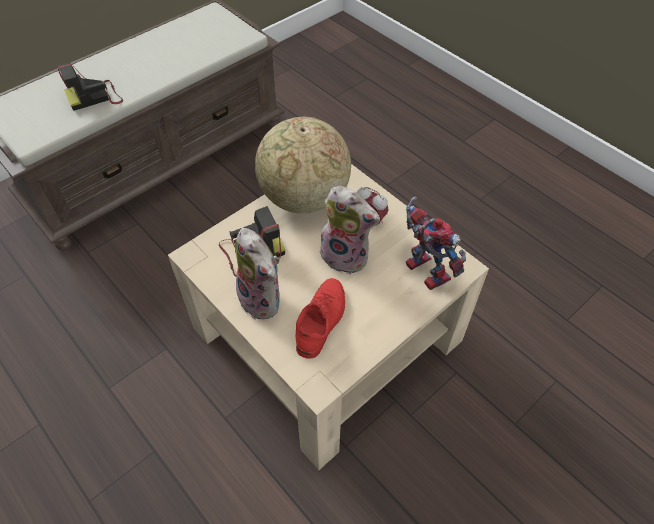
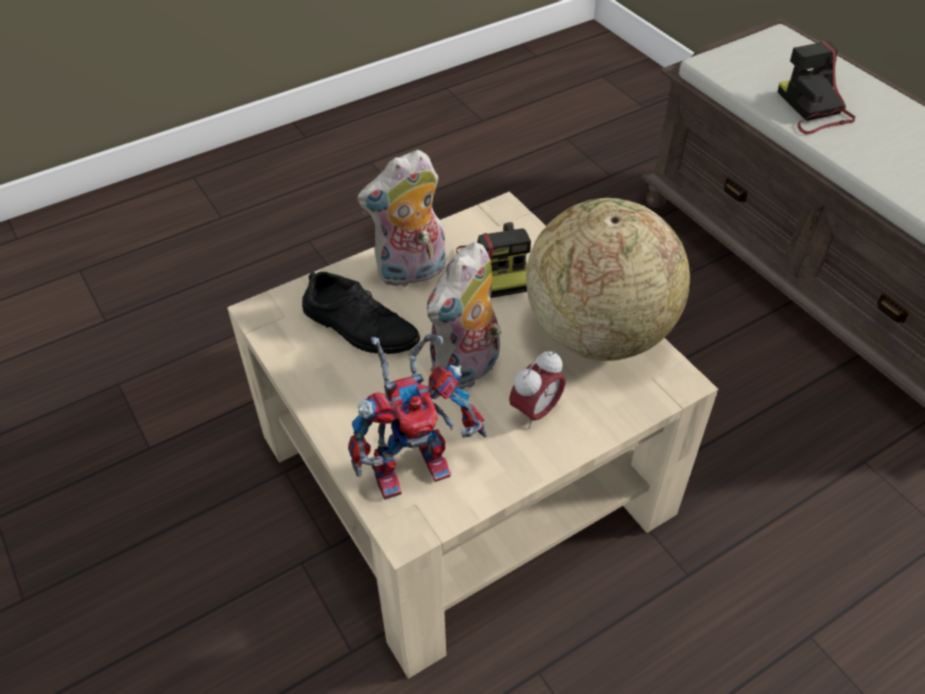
camera: 100 degrees right, 5 degrees down
(321, 320) = (359, 326): red shoe -> black shoe

